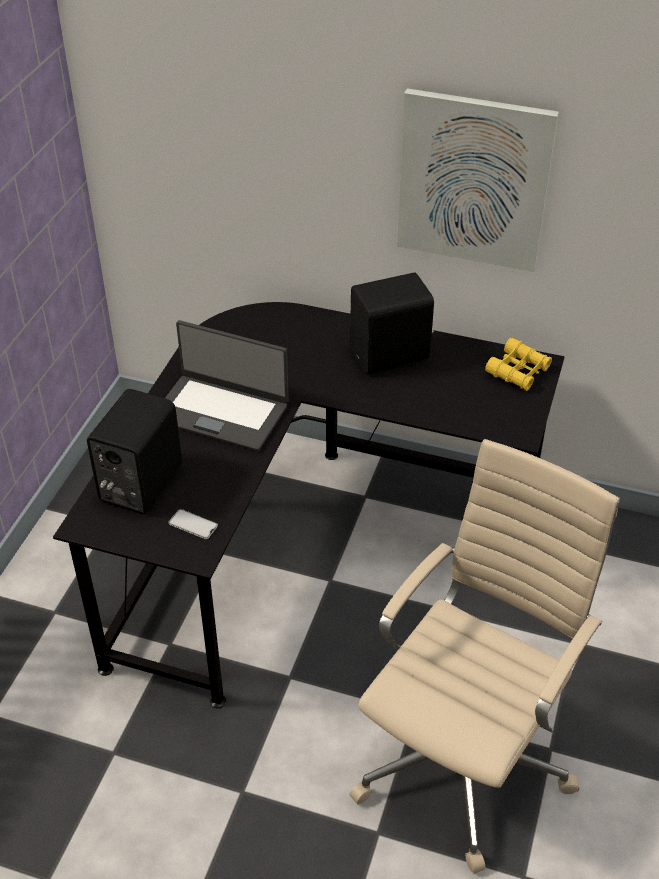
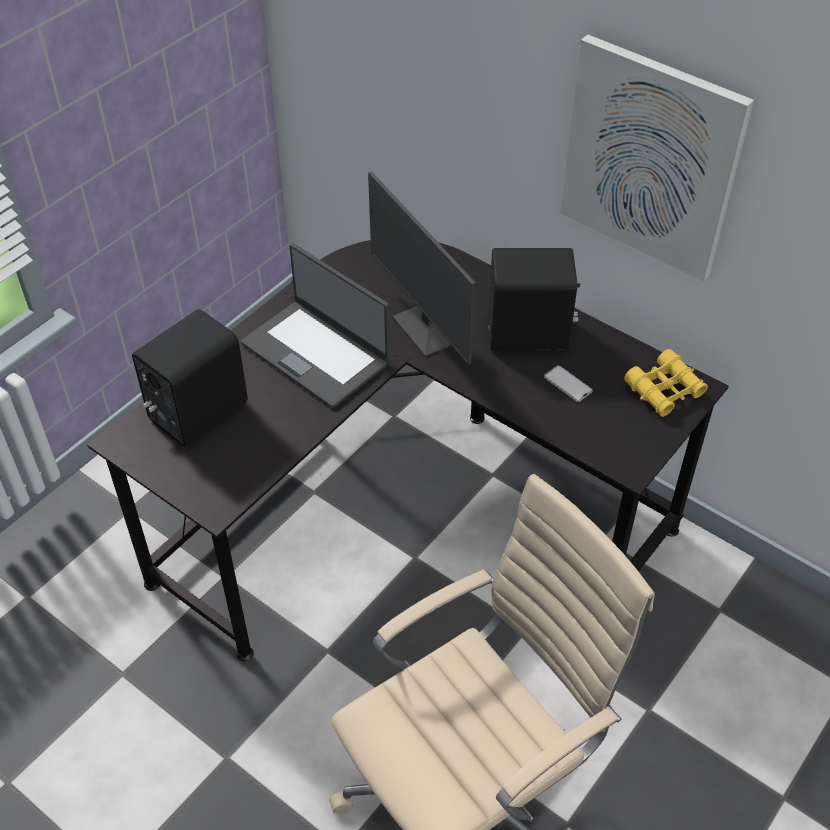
camera: 20 degrees right, 5 degrees up
(193, 524) = (227, 472): phone -> phone (568, 384)
(306, 370) = (429, 328): none -> monitor

